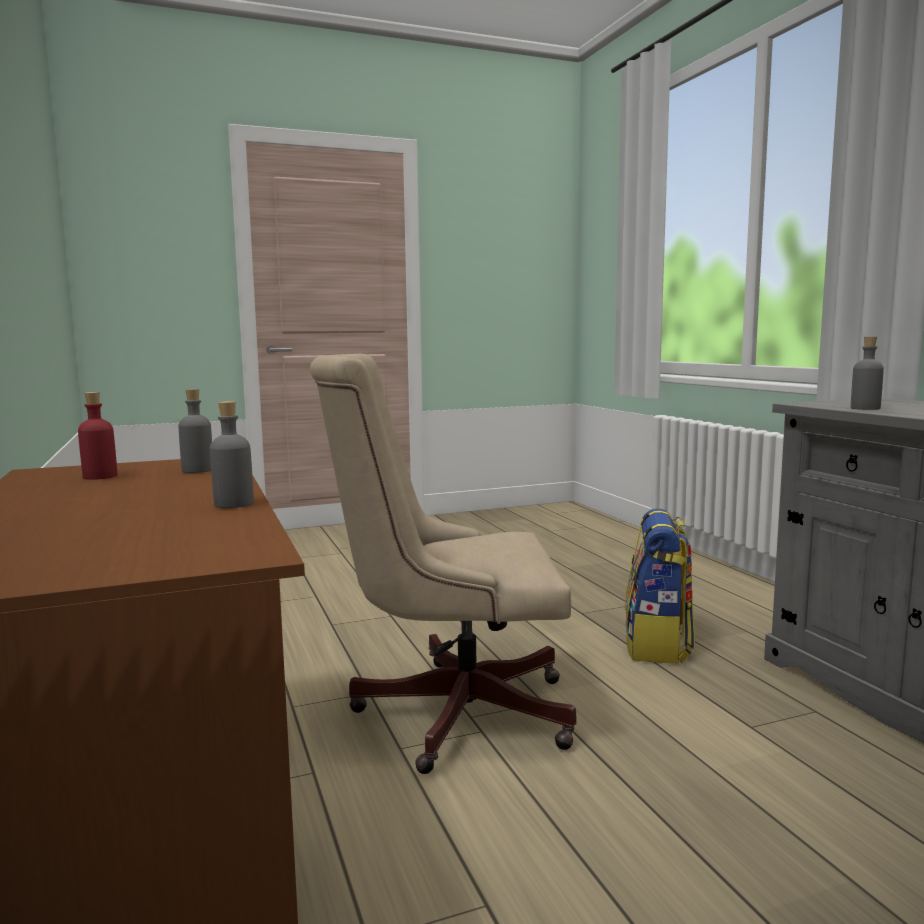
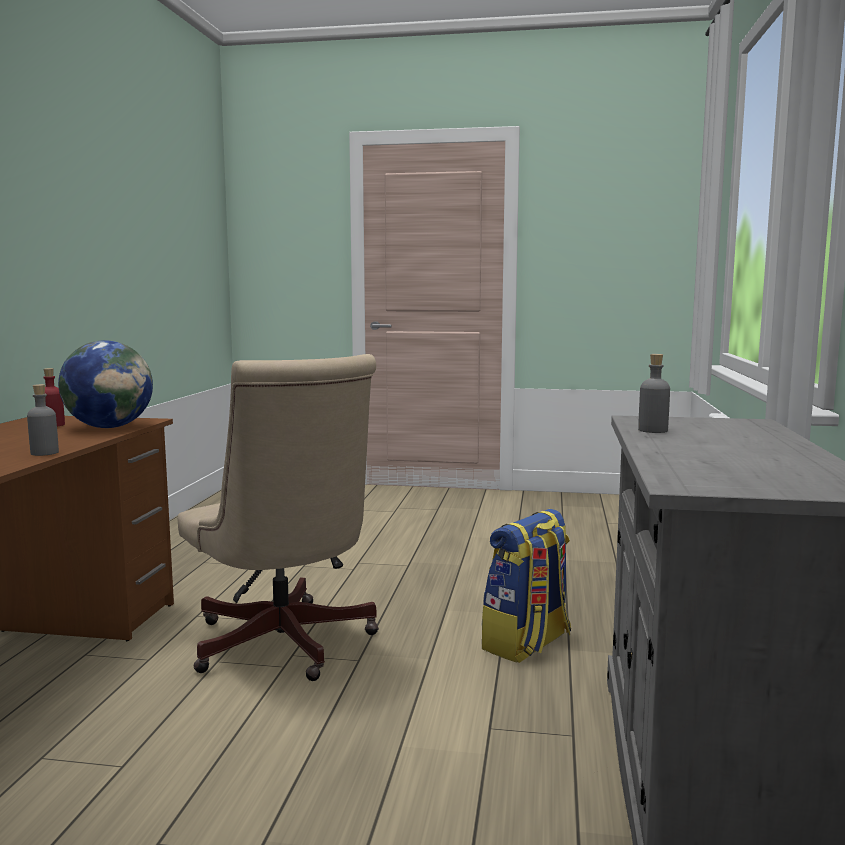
camera: 30 degrees right, 0 degrees up
(197, 470) = (109, 427): grey bottle -> globe
(450, 711) = (285, 647): beige office chair -> beige office chair turned 150 degrees counterclockwise

